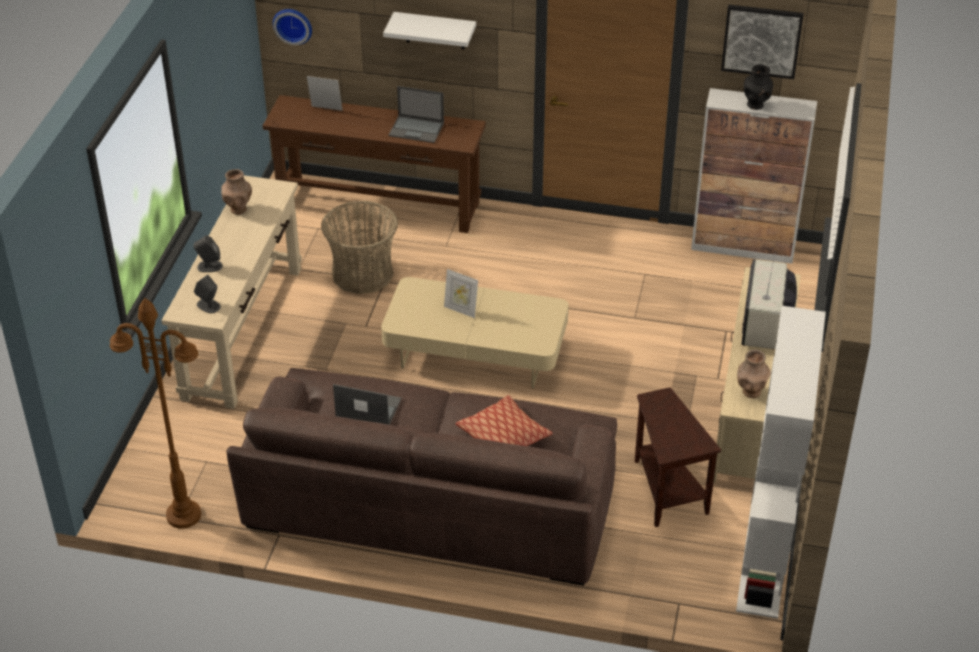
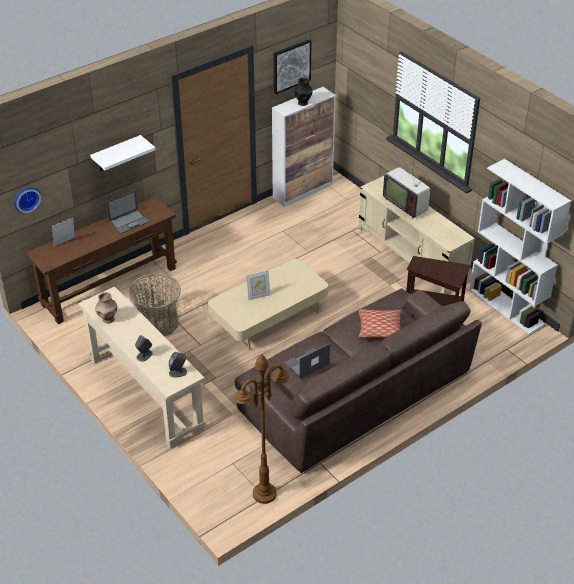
camera: 50 degrees left, 0 degrees up
(751, 392) = (445, 234): brown vase -> none

